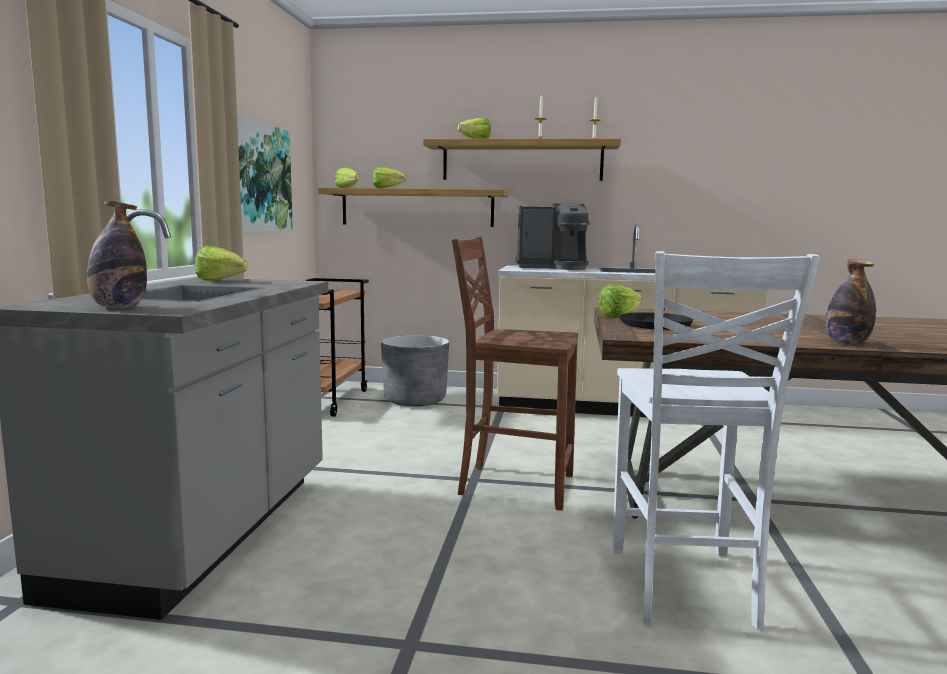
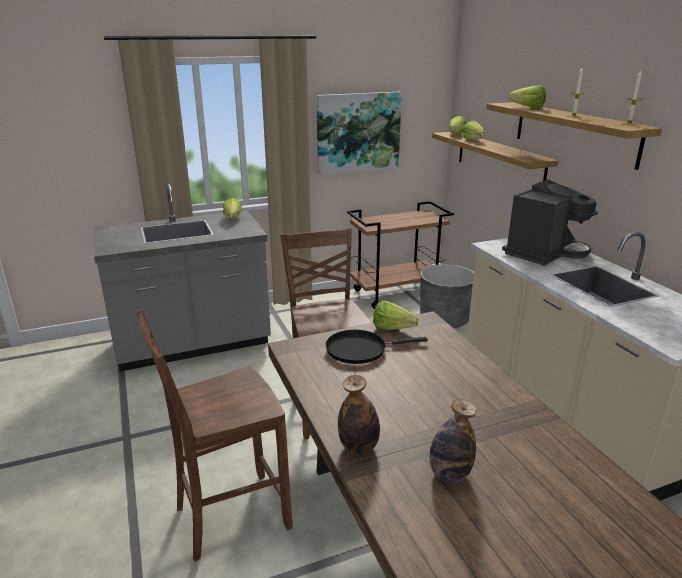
camera: 60 degrees right, 15 degrees up
(119, 307) = (110, 240): bottle -> bottle (449, 474)
(553, 268) = (544, 252): coffee machine -> coffee machine turned 105 degrees counterclockwise
(682, 587) = (229, 516): white chair -> brown chair

